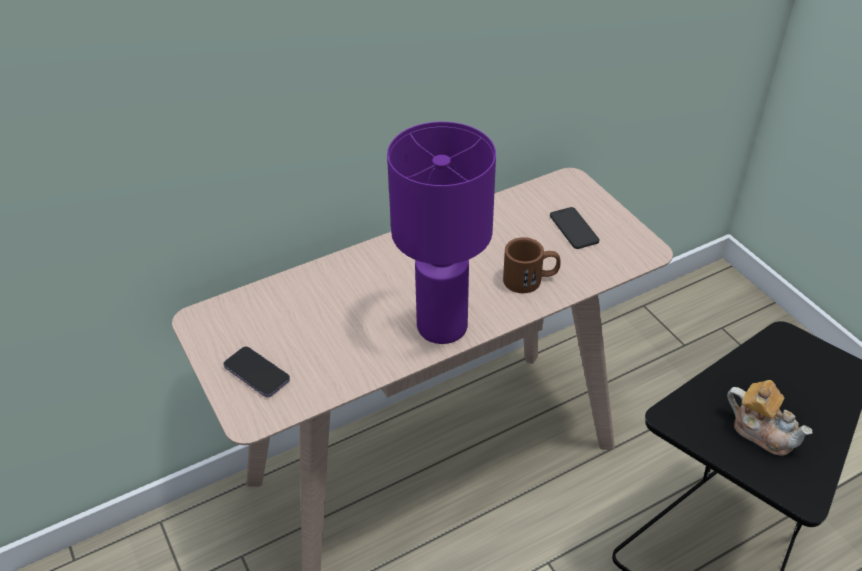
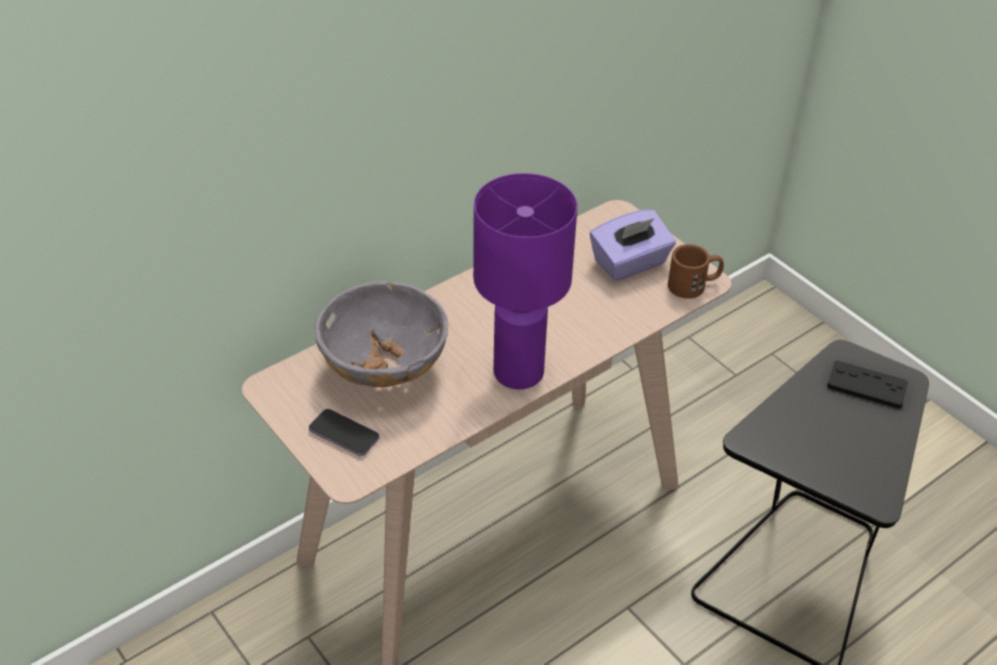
camera: 10 degrees left, 0 degrees up
(312, 312) = (384, 370): none -> grey bowl
(530, 279) = (597, 318): brown mug -> brown mug (694, 285)
(574, 228) = (630, 263): phone -> purple tissue box
(762, 431) = (834, 445): teapot -> none
(805, 371) = (866, 386): none -> black game controller

